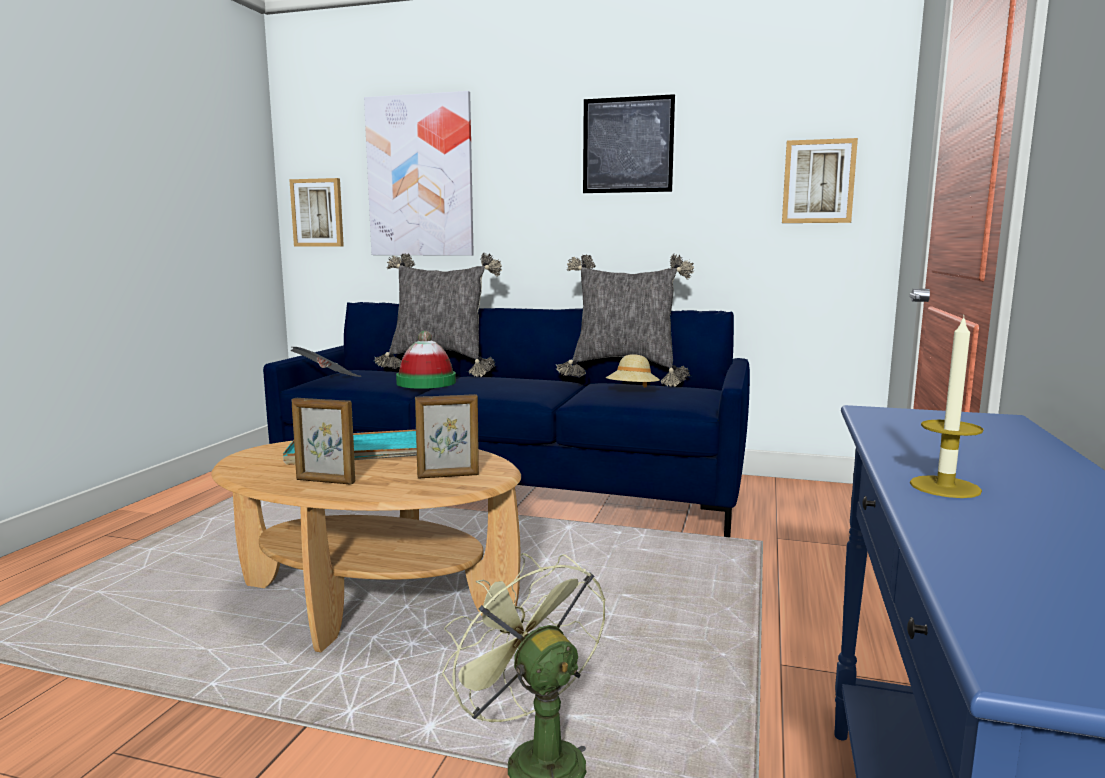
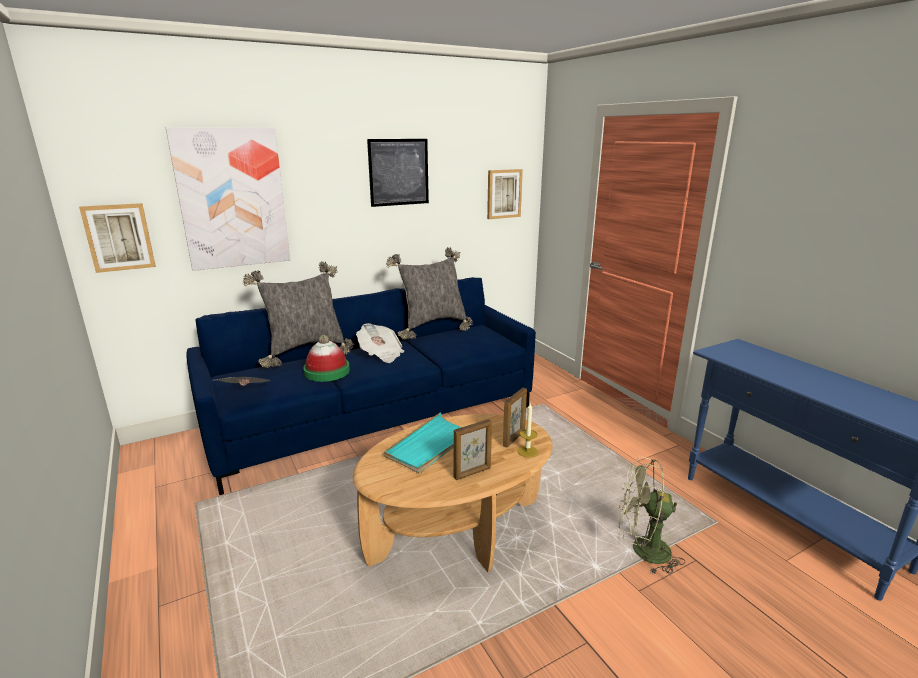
camera: 45 degrees left, 10 degrees up
(512, 383) = (381, 354): none -> newspaper
(632, 392) = (460, 341): beige hat -> none
(945, 487) = (816, 389): candle -> candle (527, 451)

